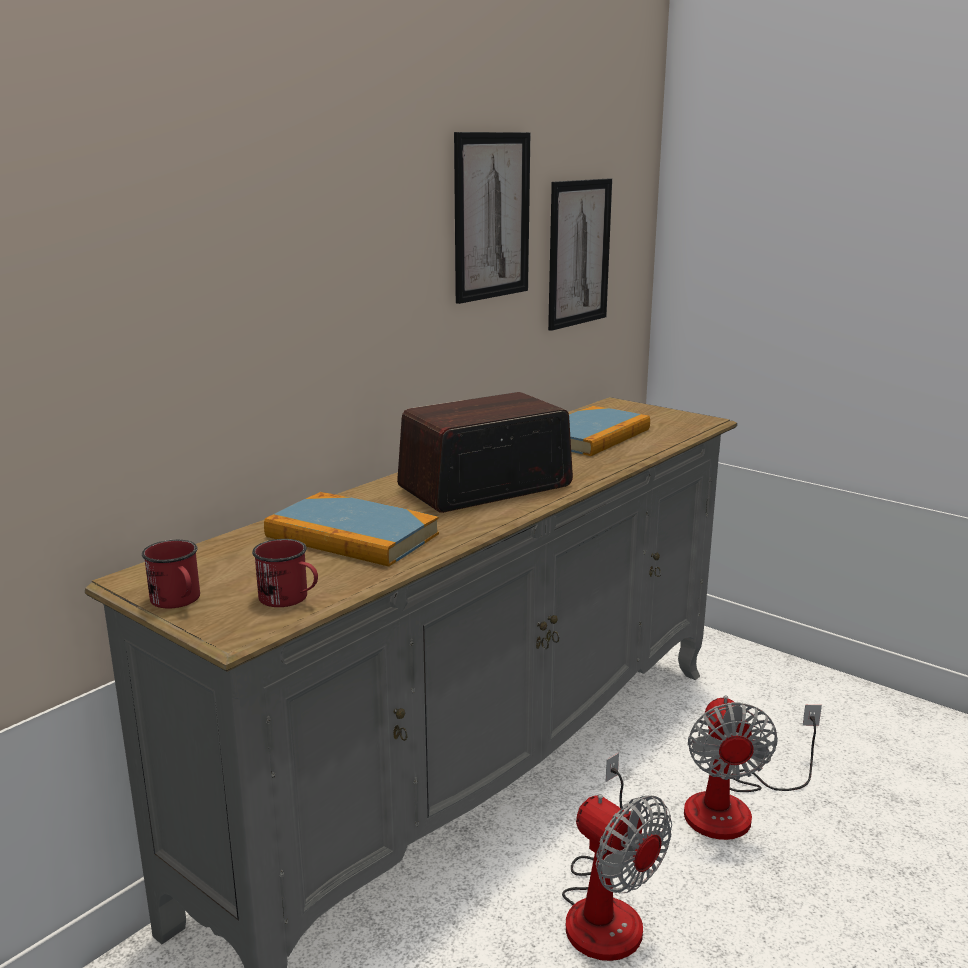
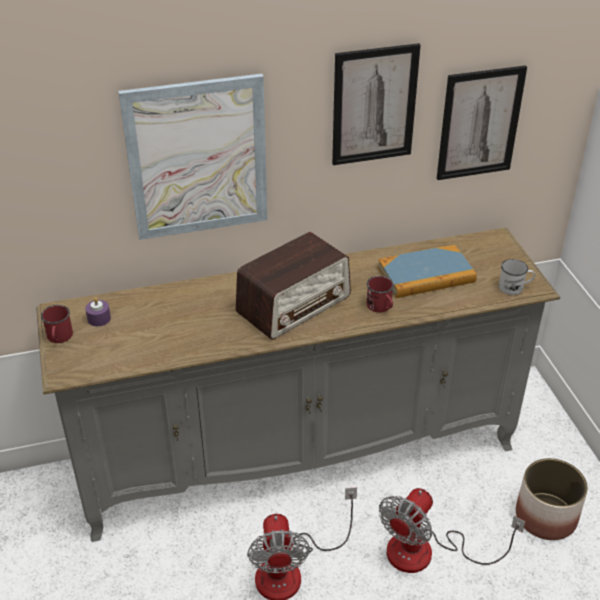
camera: 35 degrees right, 20 degrees up
(222, 566) = (99, 318): none -> purple candle
(290, 598) = (104, 359): red mug -> red mug (381, 307)
(311, 286) = (197, 158): none -> picture
(352, 536) = (179, 320): book -> none
(484, 487) = (294, 304): radio -> radio turned 135 degrees clockwise
(691, 424) = (515, 287): none -> white mug
(800, 717) = (545, 516): none -> planter

